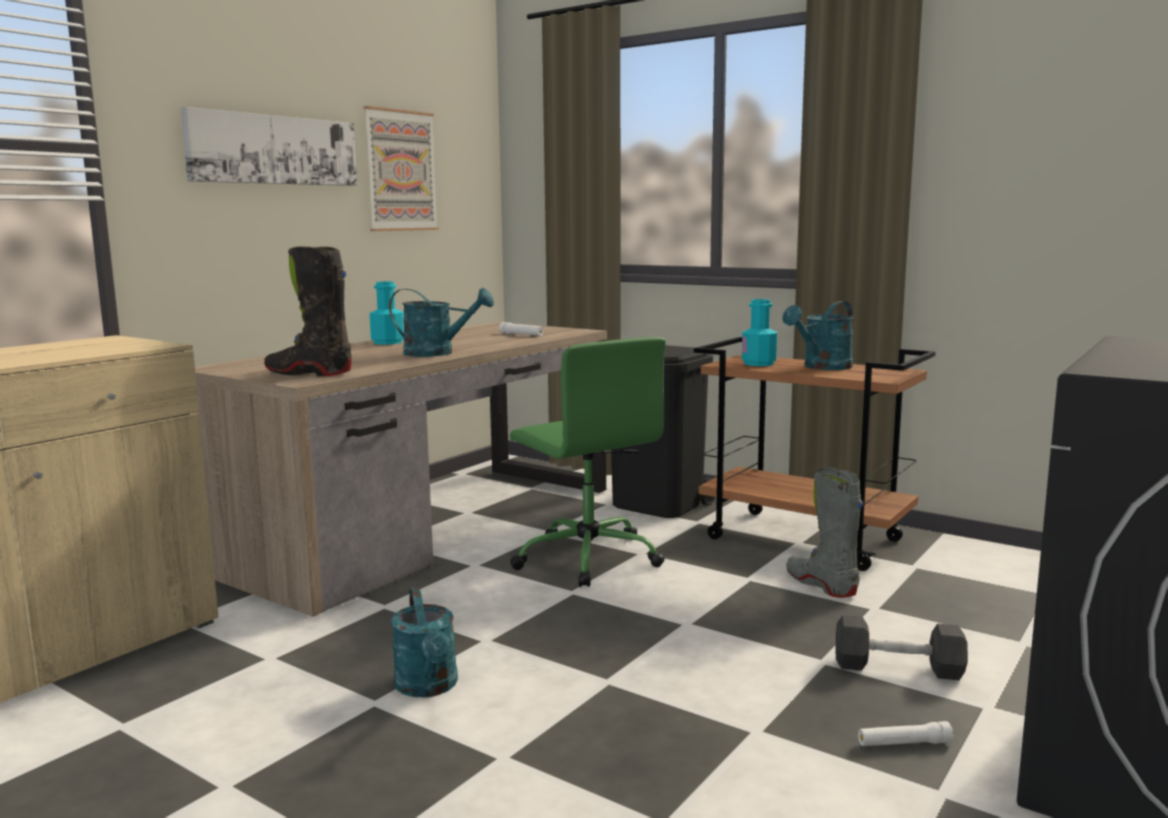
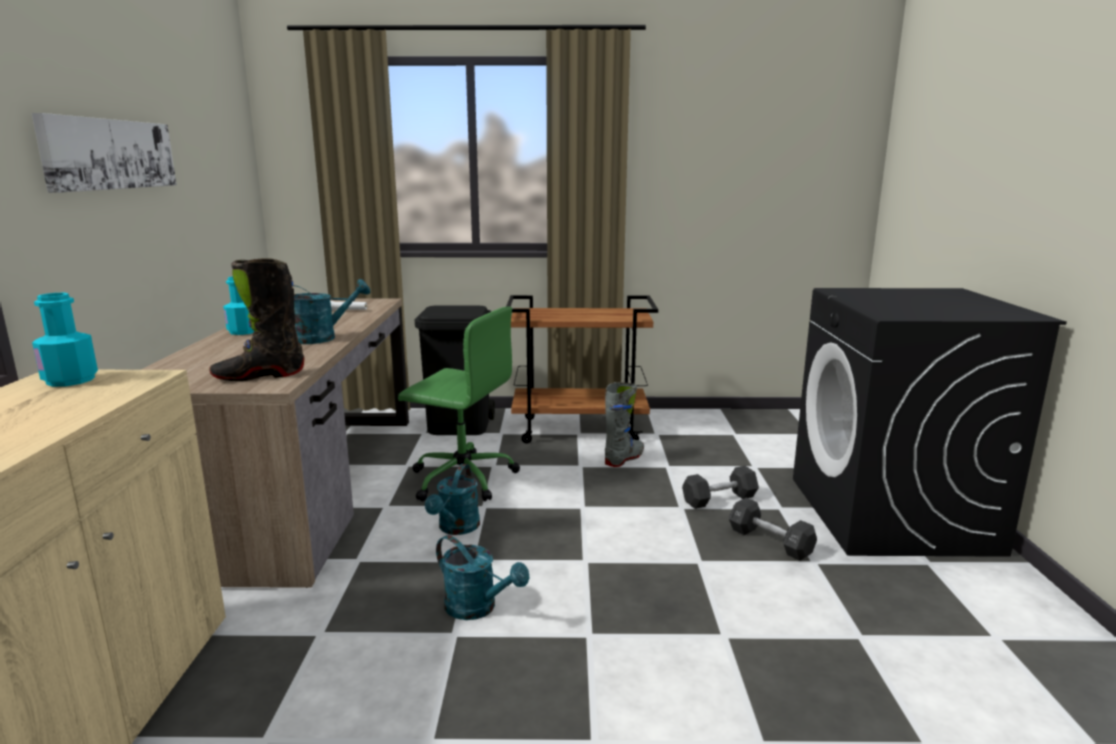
camera: 35 degrees left, 5 degrees up
(400, 171) = (198, 168): picture -> none
(758, 363) = (543, 315): turquoise bottle -> turquoise bottle (70, 380)
(821, 585) = (624, 459): grey boot -> grey boot turned 105 degrees clockwise
(822, 367) = (587, 313): turquoise watering can -> turquoise watering can (456, 528)
(904, 744) = (770, 542): white flashlight -> black dumbbell

